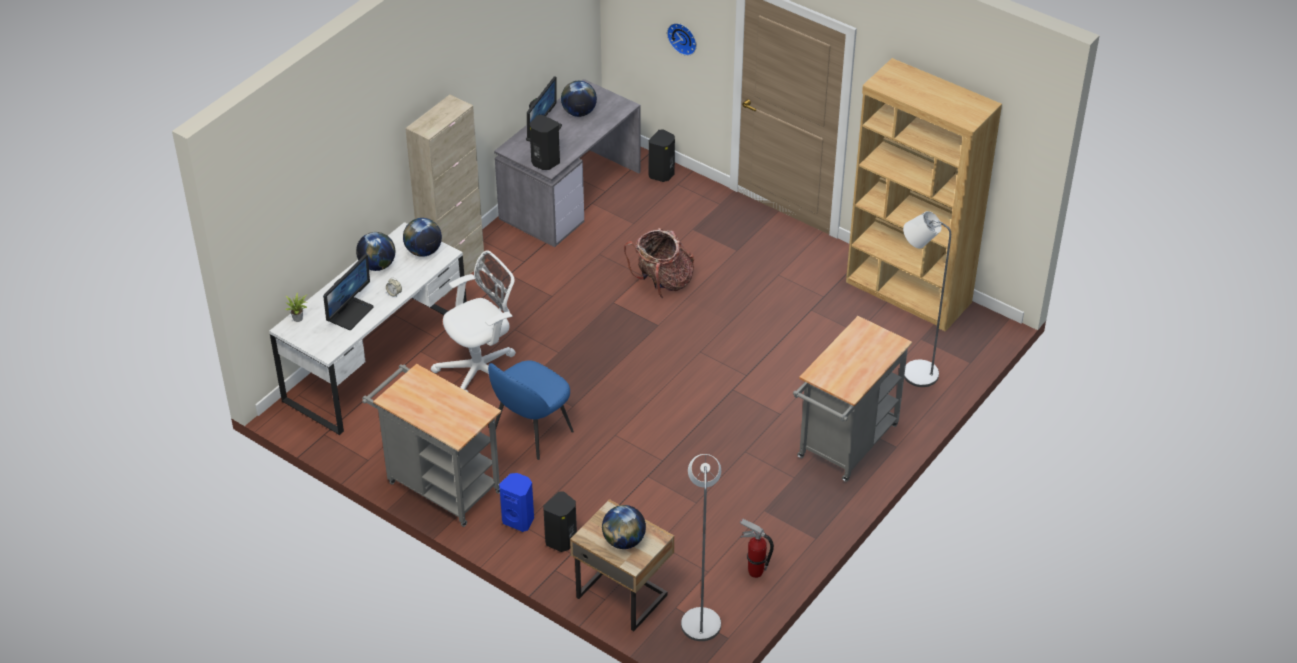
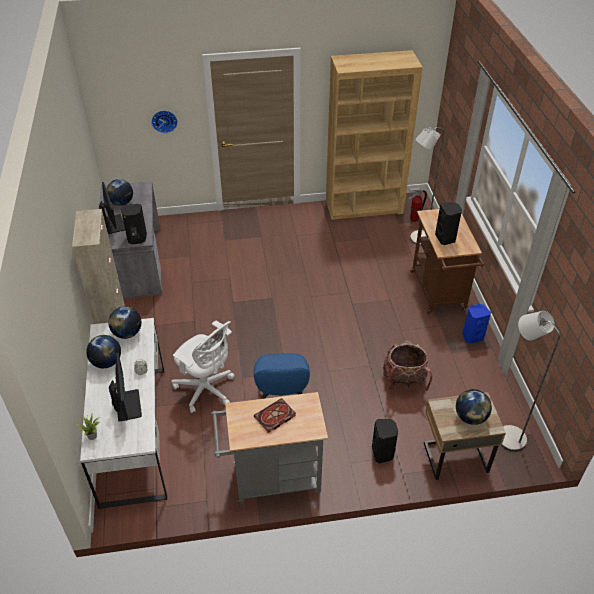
camera: 45 degrees left, 0 degrees up
(439, 403) = (274, 417): none -> book
(481, 369) = (206, 390): white office chair -> white office chair turned 120 degrees clockwise
(519, 520) = (344, 461): blue speaker -> blue speaker (472, 336)
(662, 174) = (173, 223): black speaker -> black speaker (446, 238)
(662, 282) = (245, 275): backpack -> backpack (404, 380)
(755, 572) = (493, 388): fire extinguisher -> fire extinguisher (414, 219)
(844, 446) = (439, 294): grey cart -> brown cart

